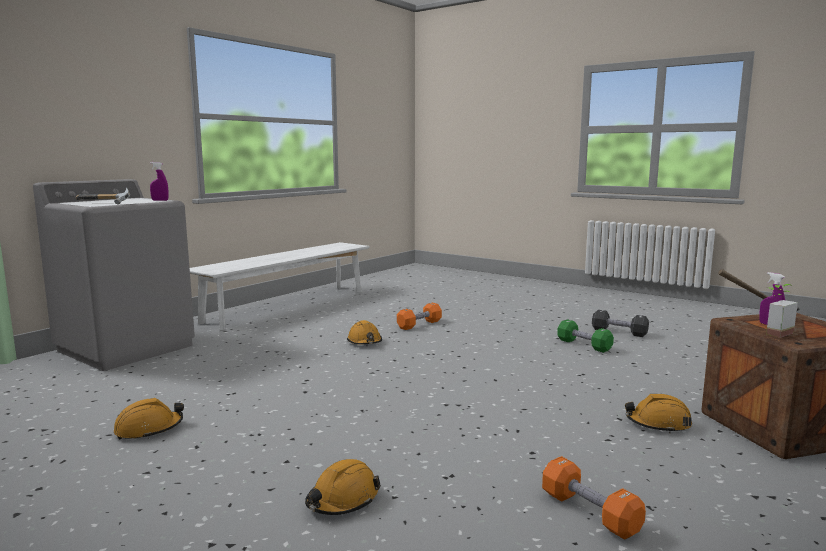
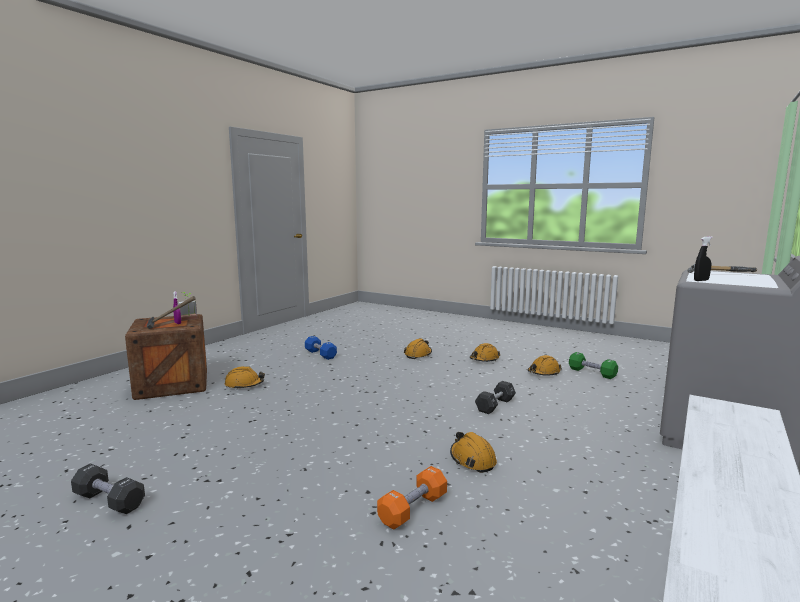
camera: 175 degrees right, 0 degrees up
(160, 200) = (701, 280): purple spray bottle -> black spray bottle
(207, 472) = (484, 359): none -> orange hard hat
(297, 381) = (495, 405): none -> black dumbbell
(584, 345) = (201, 465): green dumbbell -> green dumbbell (592, 373)
(589, 512) = (320, 354): orange dumbbell -> blue dumbbell

